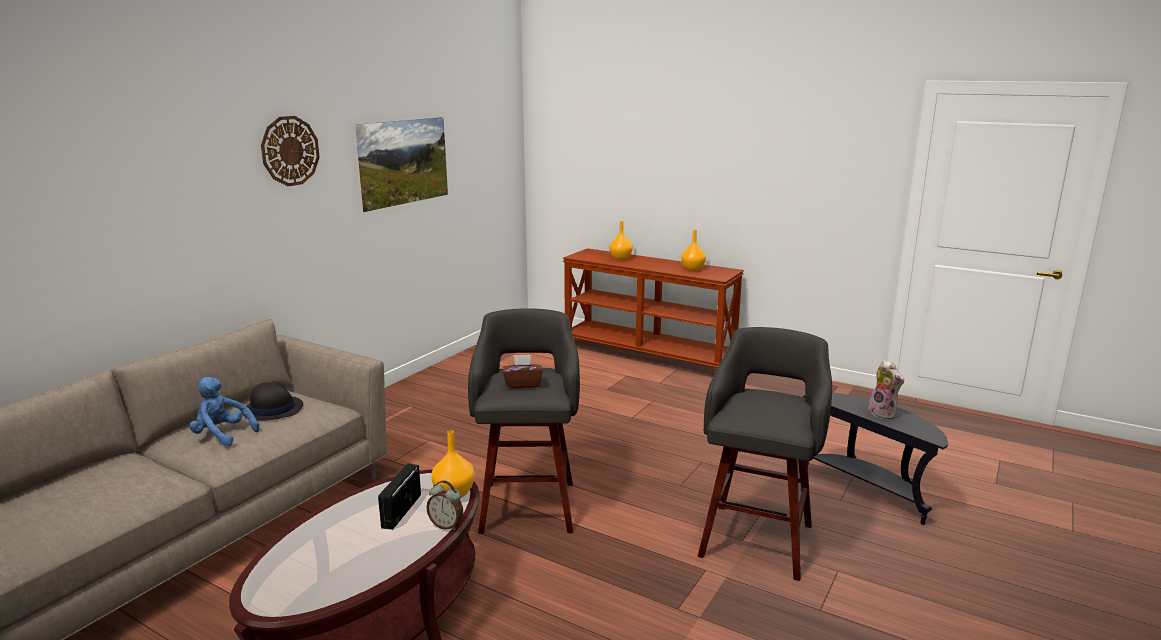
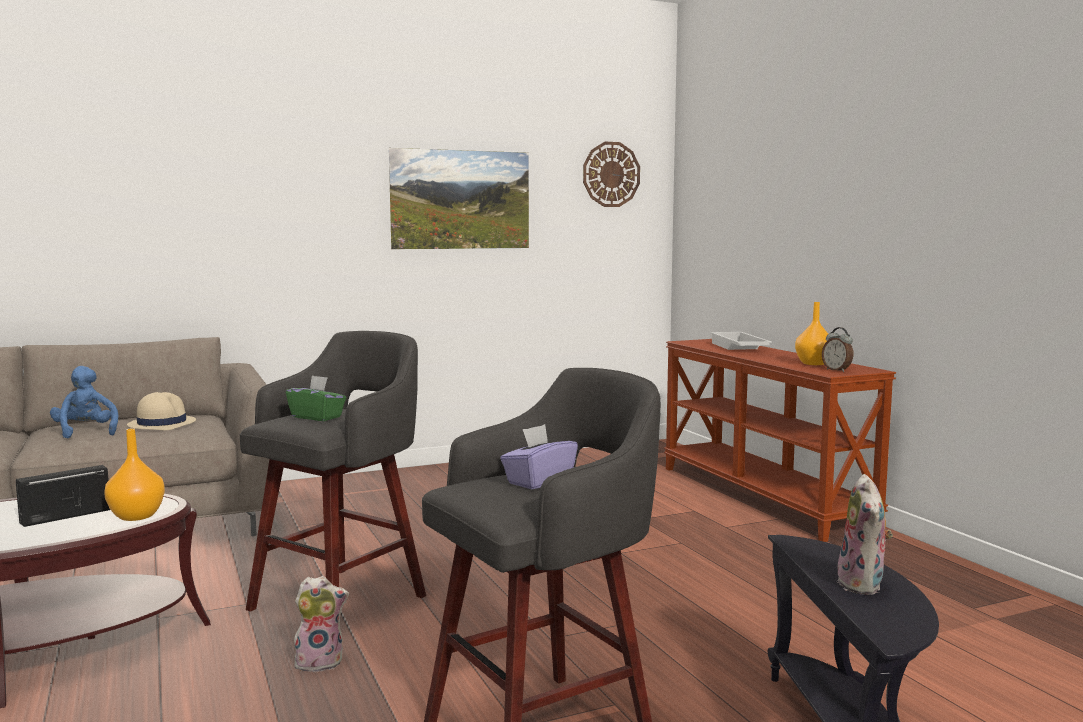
camera: 35 degrees right, 10 degrees down
(272, 409) = (161, 424): black hat -> beige hat
(290, 151) = (294, 167): wall clock -> wall clock (611, 174)
(446, 525) = (65, 537): alarm clock -> alarm clock (837, 370)
(522, 384) = (317, 417): brown tissue box -> green tissue box
(587, 547) = (320, 662): none -> plush toy
(620, 258) = (737, 347): orange vase -> white tray
(764, 402) = (538, 481): none -> purple tissue box

